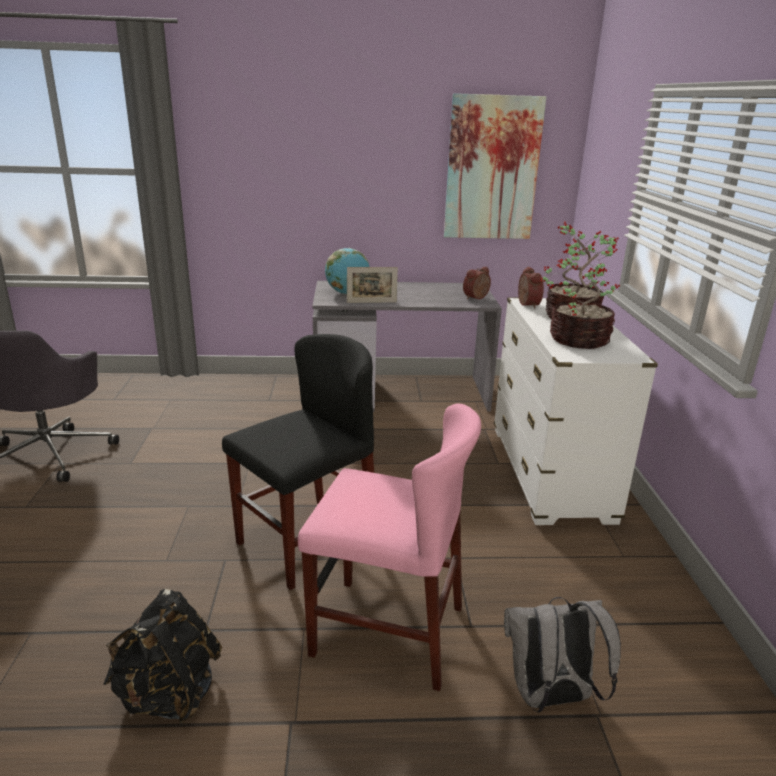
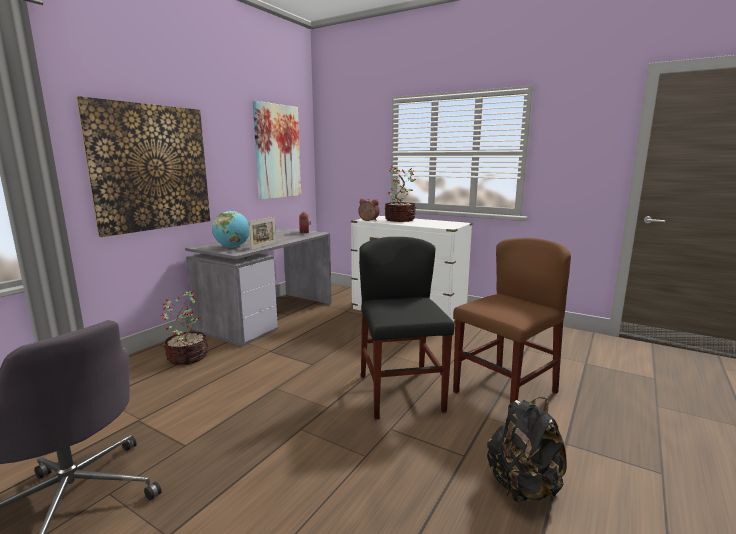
camera: 55 degrees left, 10 degrees down
(288, 185) = (151, 168): none -> picture
(388, 631) = (505, 392): pink chair -> brown chair
(549, 697) = (571, 369): grey backpack -> none
(580, 339) = (430, 223): potted plant -> potted plant (188, 357)

